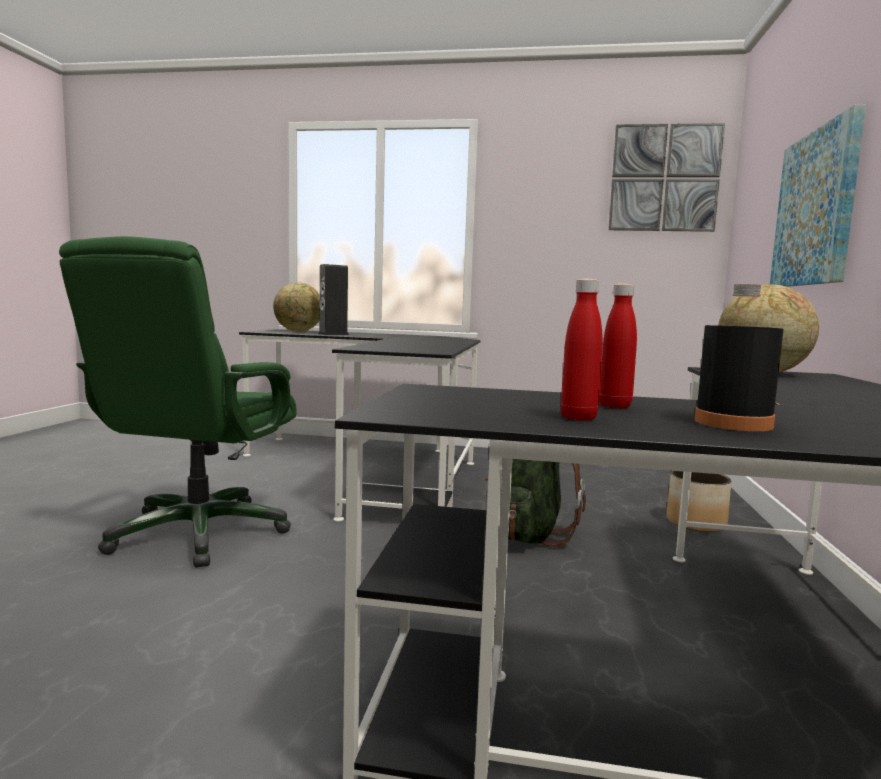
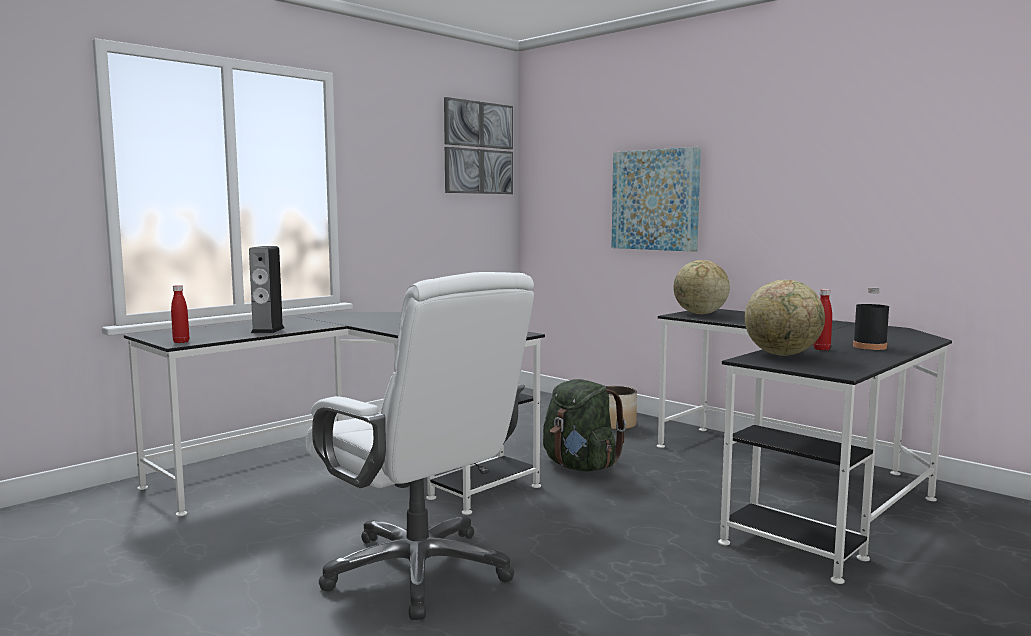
camera: 55 degrees left, 0 degrees up
(198, 533) = (419, 571): green office chair -> white office chair
(298, 331) = (197, 333): globe -> globe (782, 354)
(578, 418) = (854, 357): red bottle -> red bottle (181, 342)

